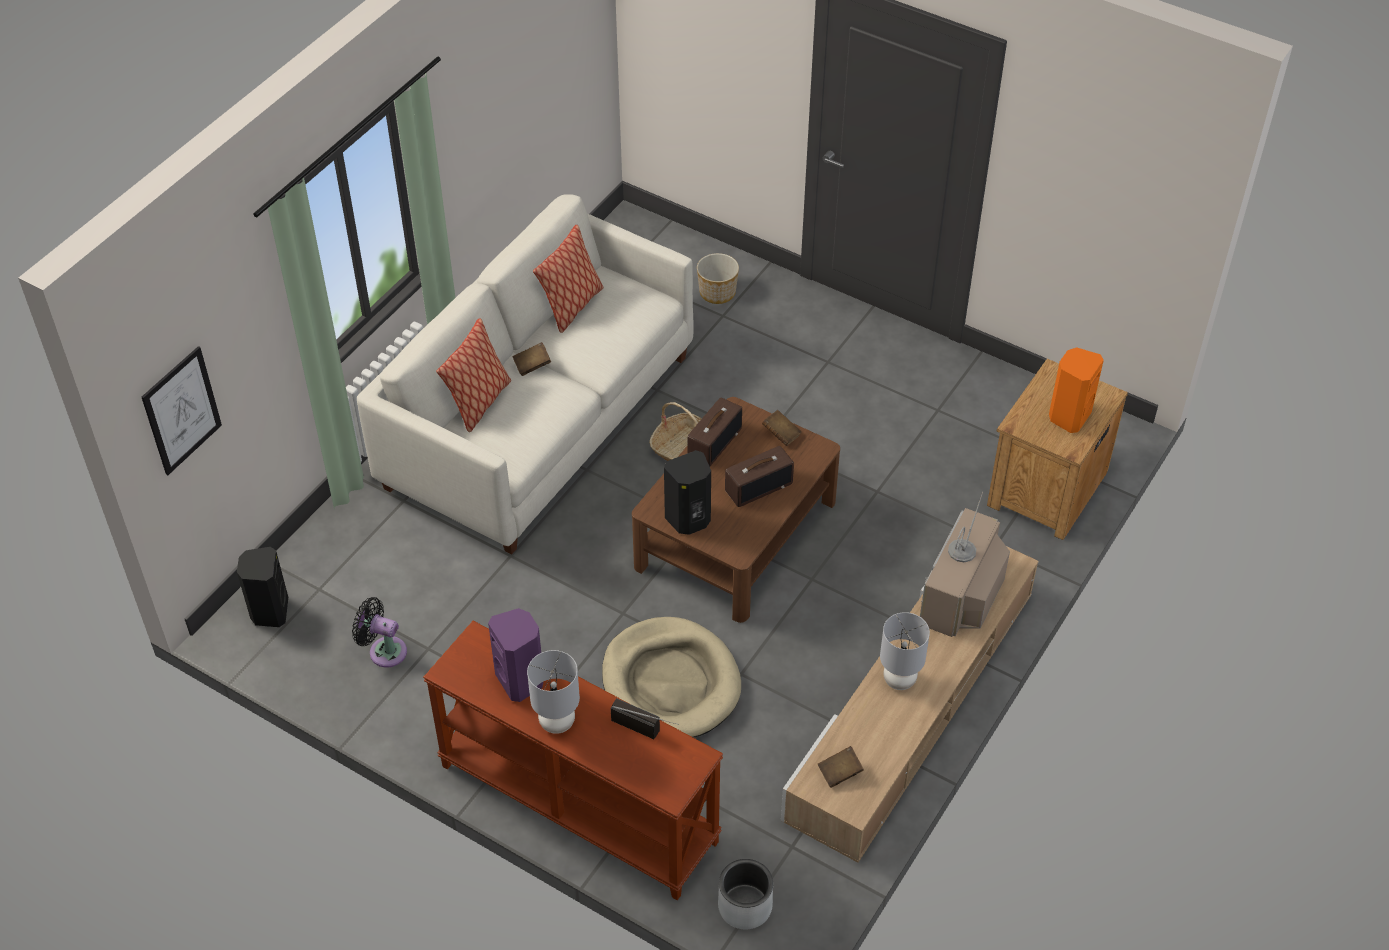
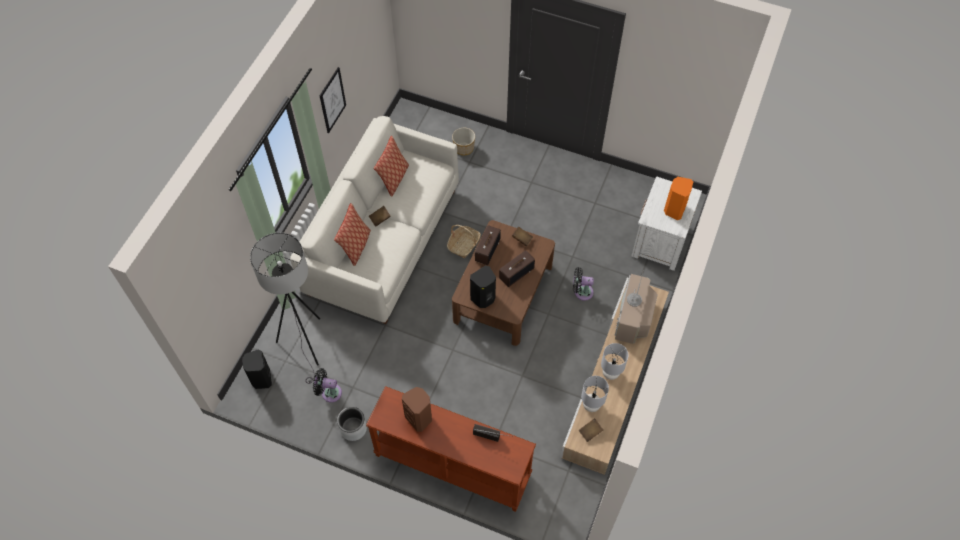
camera: 10 degrees left, 10 degrees up
(181, 410) = (203, 299): picture -> picture (332, 100)
(363, 568) = (307, 345): none -> grey floor lamp
(521, 680) = (419, 418): purple speaker -> brown speaker
(557, 723) = (444, 440): grey table lamp -> grey table lamp (591, 405)
(670, 683) = (486, 386): beige dog bed -> none
(744, 906) = (551, 509): grey planter -> grey planter (353, 428)
(881, 551) = (581, 292): none -> black fan
(1045, 489) = (659, 242): brown nightstand -> white nightstand

